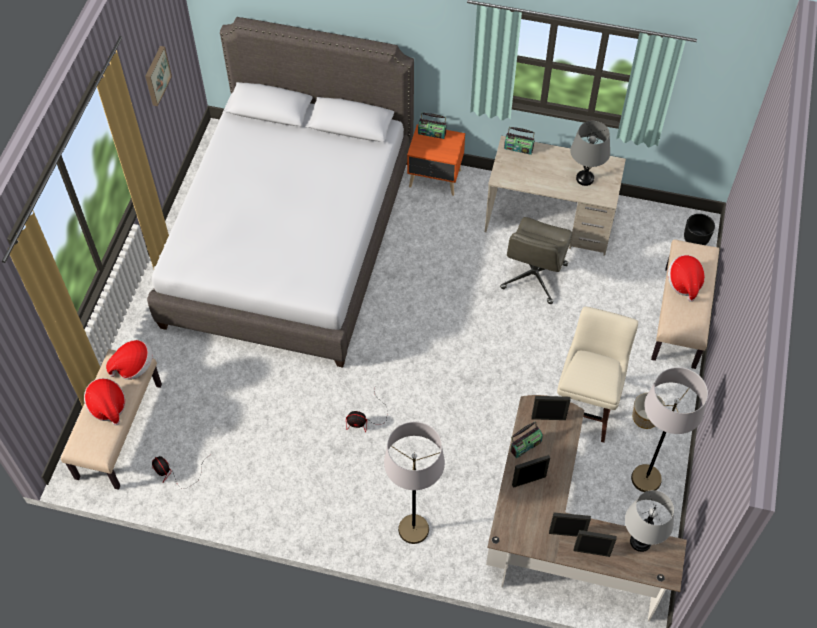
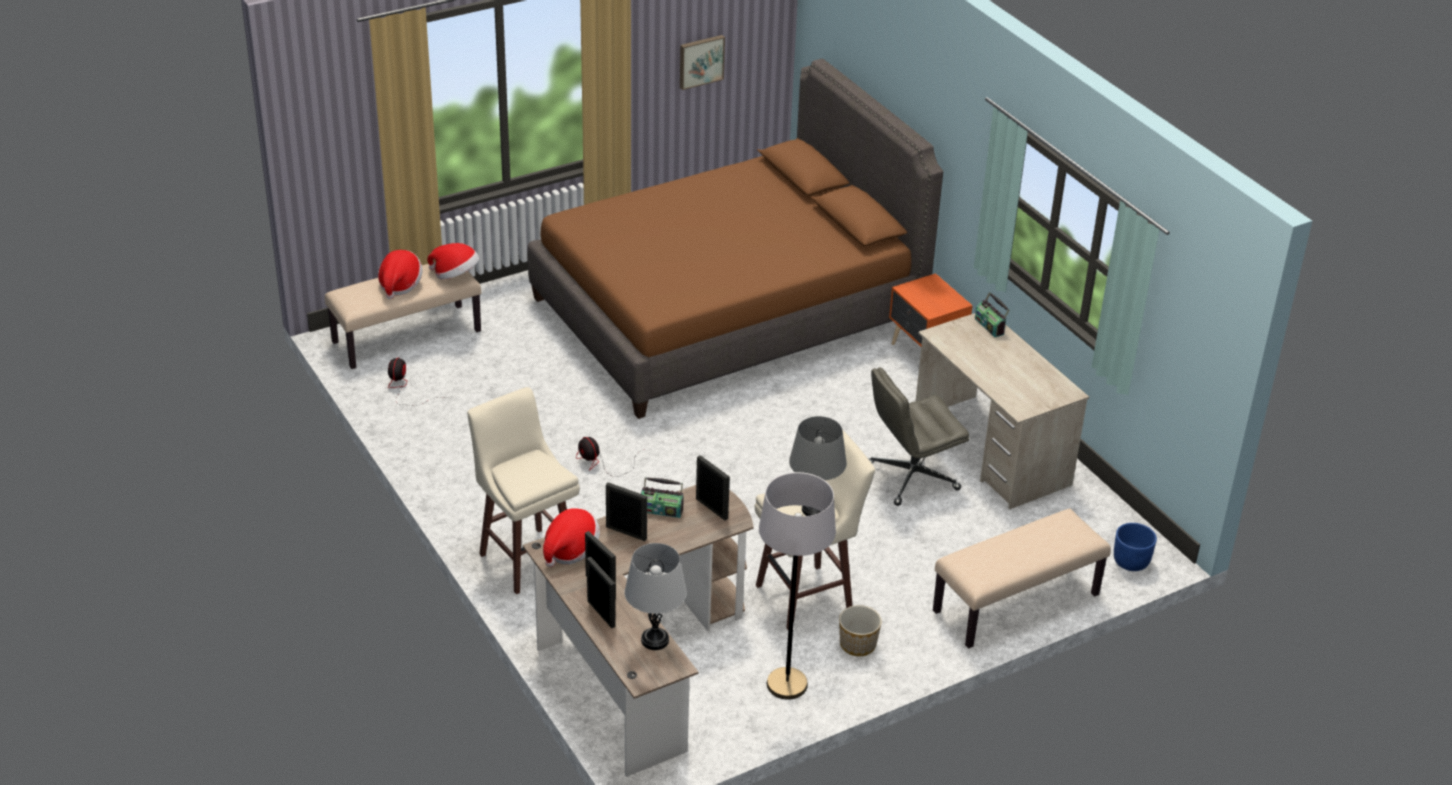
camera: 45 degrees right, 20 degrees down
(289, 240) = (726, 311): grey bed -> brown bed
(413, 529) = (527, 558): grey floor lamp -> beige stool
(432, 133) = (940, 286): radio -> none
(585, 178) = (1021, 384): grey table lamp -> grey table lamp (814, 509)
(684, 283) = (1023, 540): hat -> hat (570, 550)
(696, 239) = (1131, 562): black planter -> blue planter

